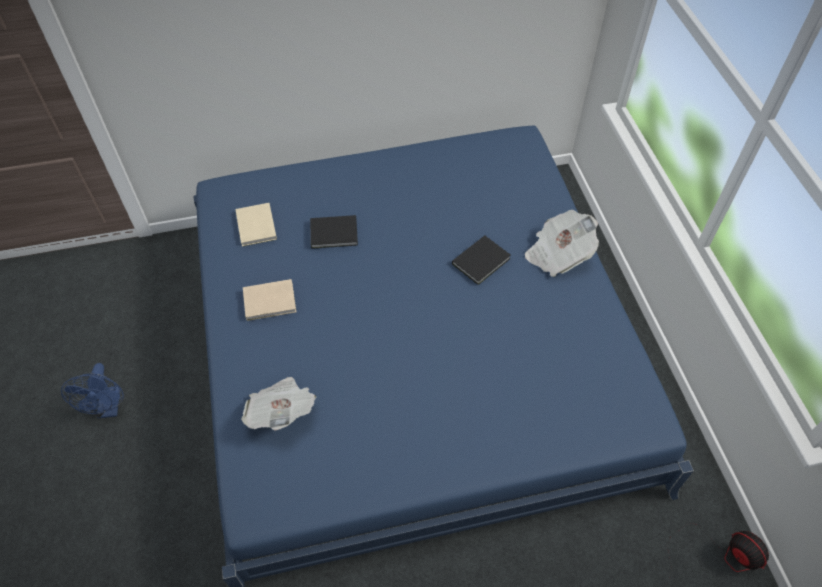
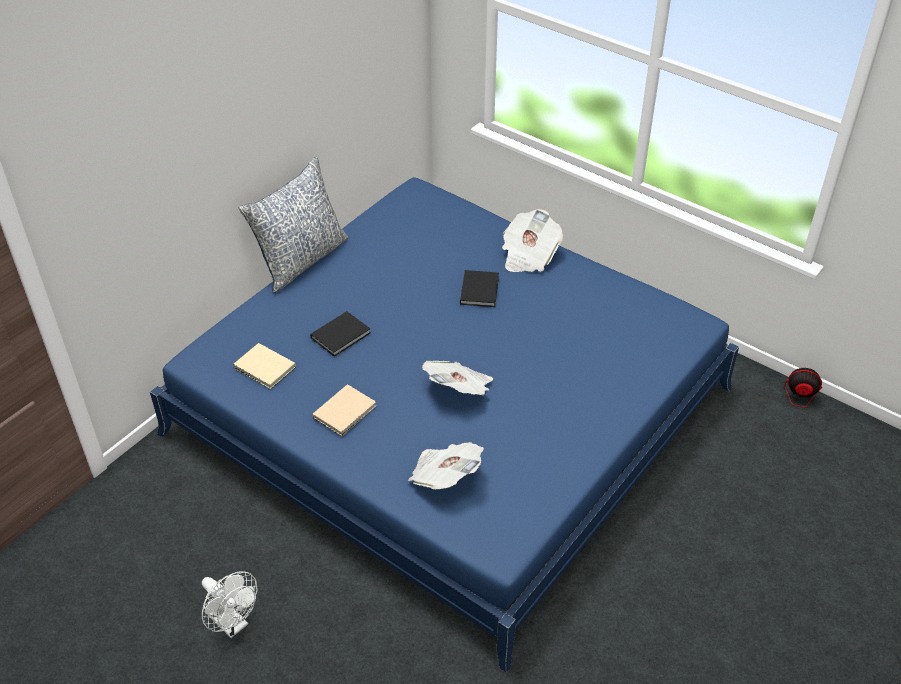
camera: 40 degrees left, 10 degrees down
(109, 408) = (232, 624): blue fan -> white fan
(371, 342) = (459, 390): none -> newspaper
(372, 151) = (301, 260): none -> pillow

